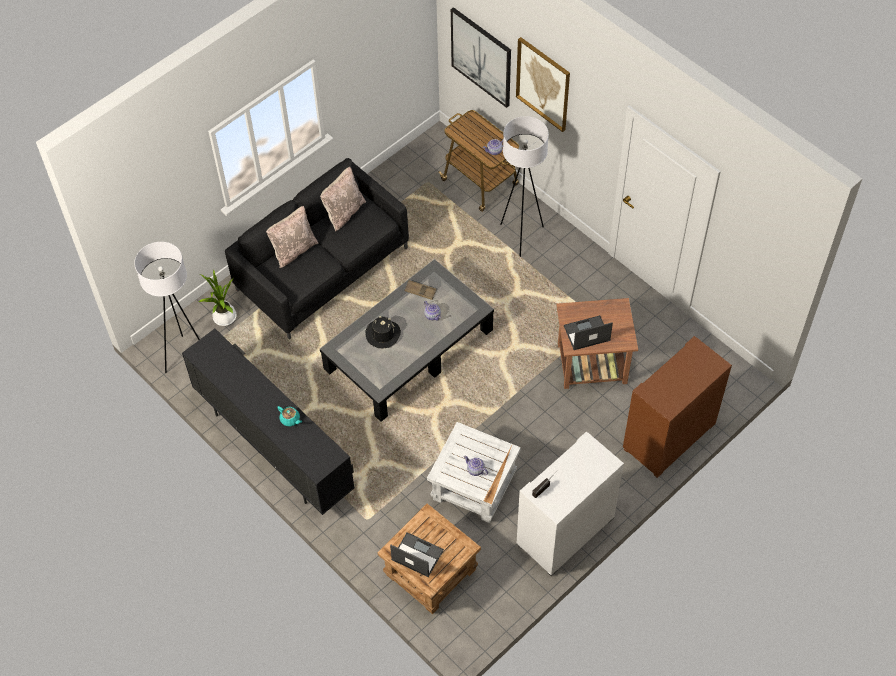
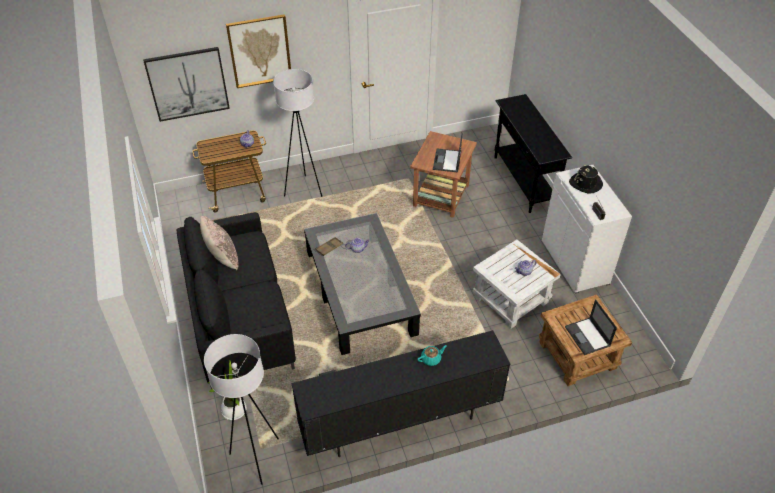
camera: 65 degrees left, 10 degrees down
(294, 250) = (233, 305): beige pillow -> none
(382, 334) = (354, 286): black hat -> black hat (585, 183)
(416, 555) = (588, 336): laptop -> laptop turned 75 degrees counterclockwise
(669, 437) = (523, 181): brown cabinet -> black console table

